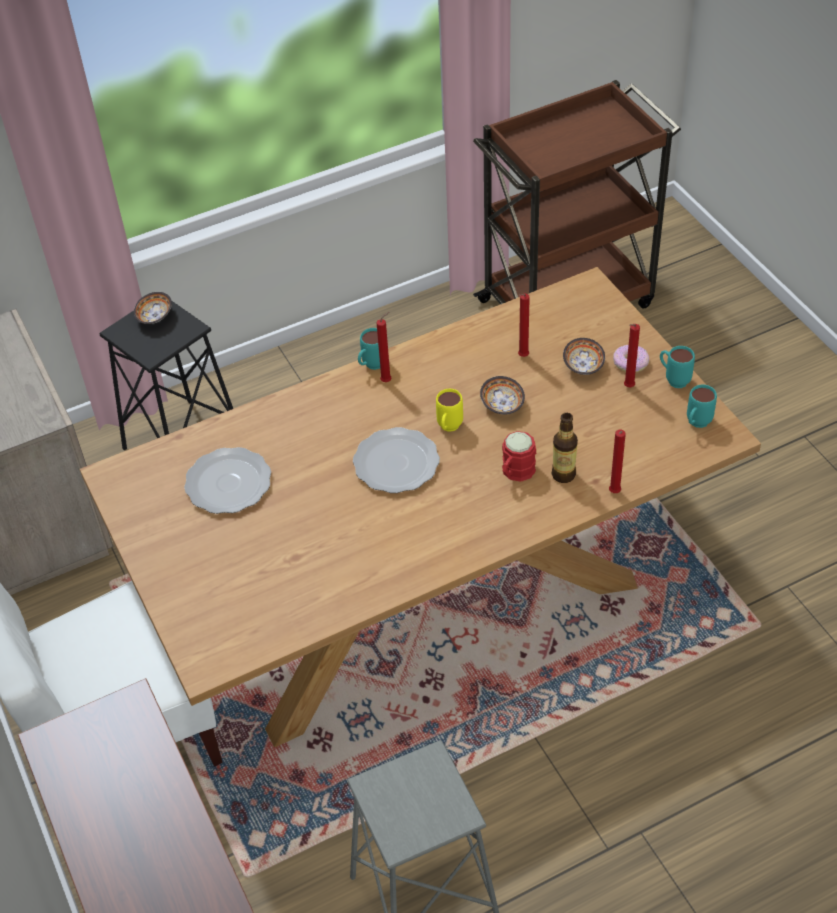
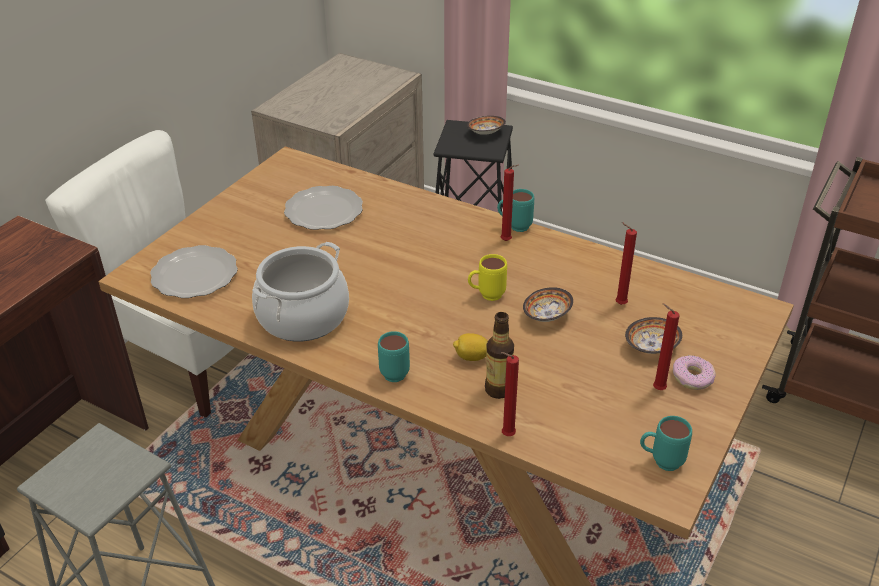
camera: 55 degrees right, 10 degrees down
(377, 560) = (302, 316): none -> cooking pot
(397, 462) = (420, 284): plate -> plate (196, 275)
(515, 473) = (471, 357): red mug -> lemon
(673, 379) = (705, 418): turquoise mug -> turquoise mug (396, 371)

